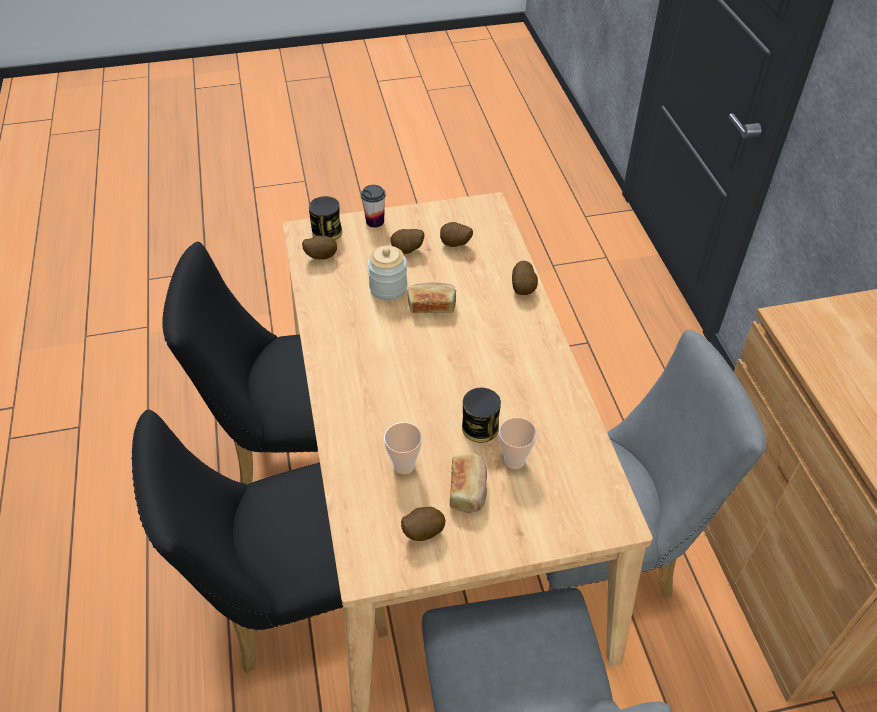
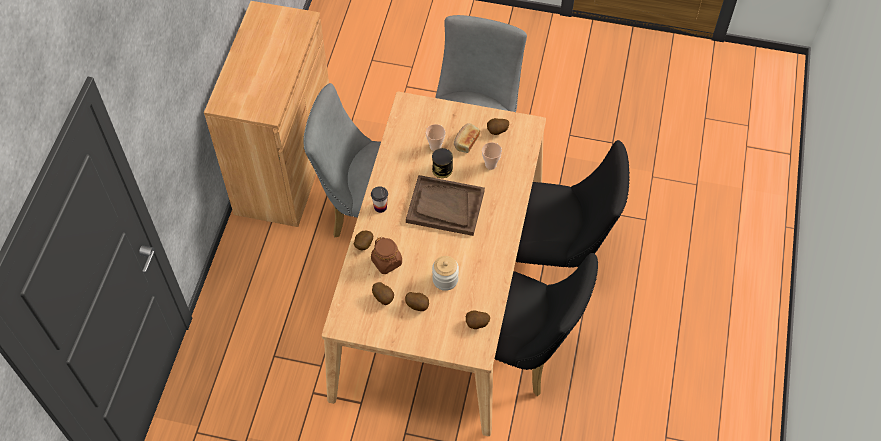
camera: 155 degrees left, 10 degrees up
(327, 232) = (463, 346): can -> none
(375, 221) = (426, 342): cup -> cup (380, 207)
(431, 305) = (425, 255): bread -> none
(442, 374) = (445, 207): none -> brown tray
(478, 281) = (387, 262): none -> brown jar

